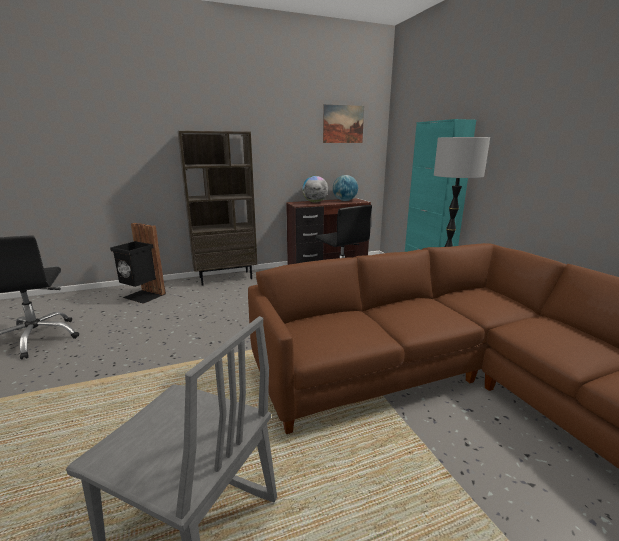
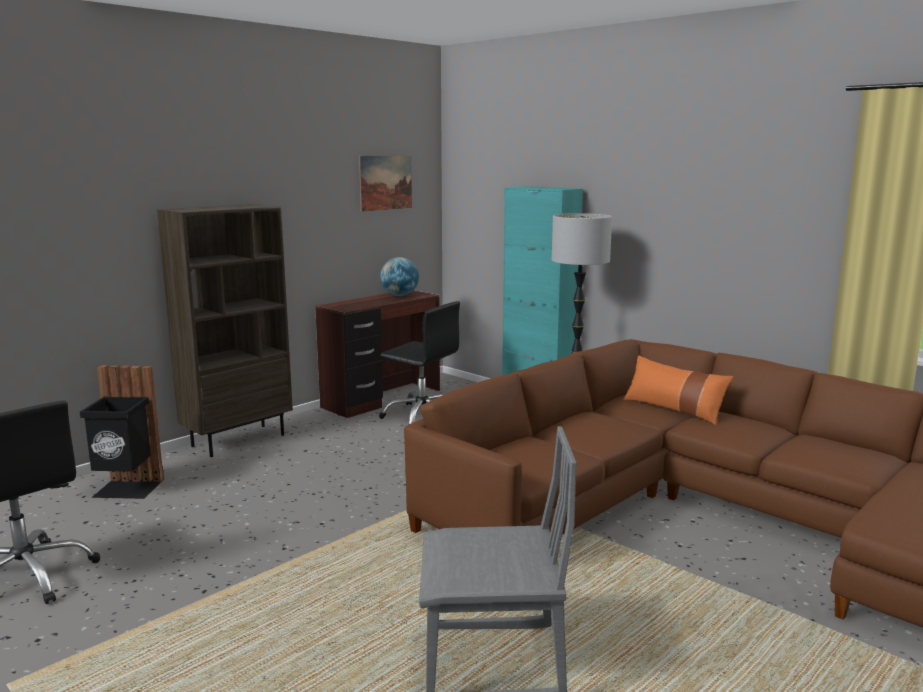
camera: 25 degrees left, 5 degrees down
(315, 202) = (360, 302): globe -> none
(508, 309) = (674, 409): none -> orange pillow

